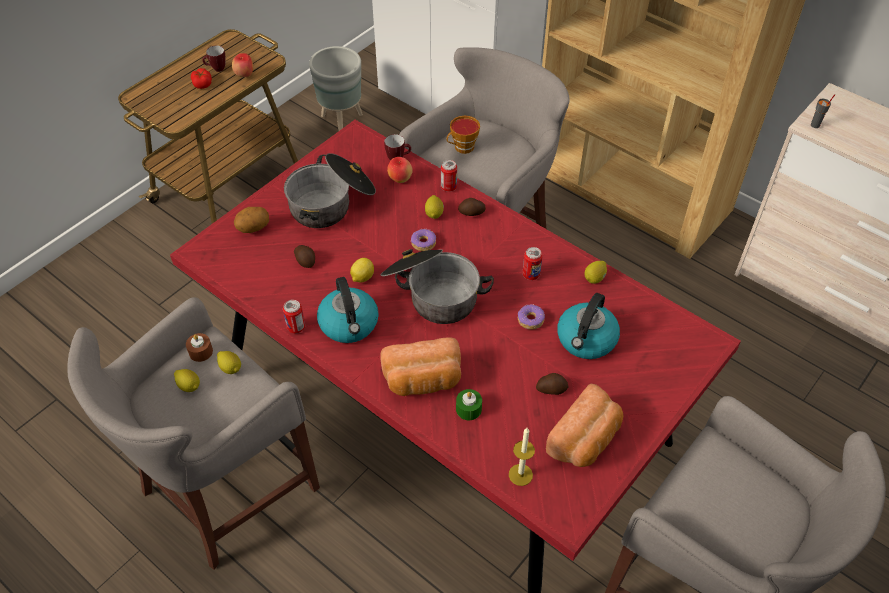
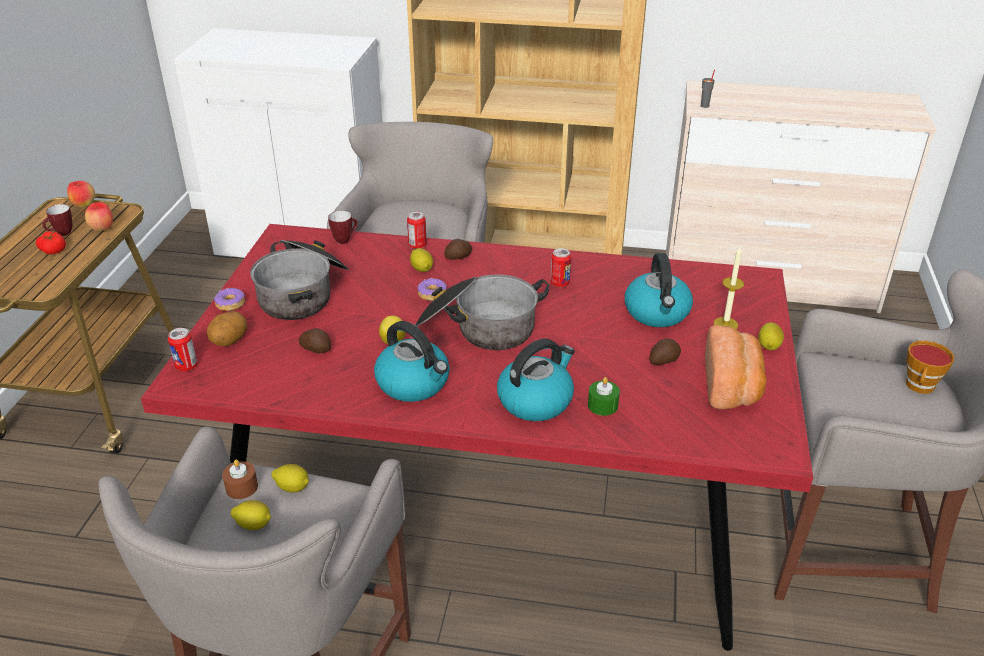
camera: 30 degrees left, 15 degrees down
(296, 327) = (356, 407): can -> can (186, 366)
(341, 122) = (191, 294): grey planter -> none
(400, 179) = (362, 254): apple -> apple (84, 205)
(423, 381) = (535, 400): bread -> kettle
(462, 148) = (392, 225): cup -> cup (920, 387)
(520, 474) = (703, 437): candle -> candle (725, 324)
(530, 320) = (592, 316): donut -> donut (230, 304)
(594, 278) = (619, 267): lemon -> lemon (769, 346)

